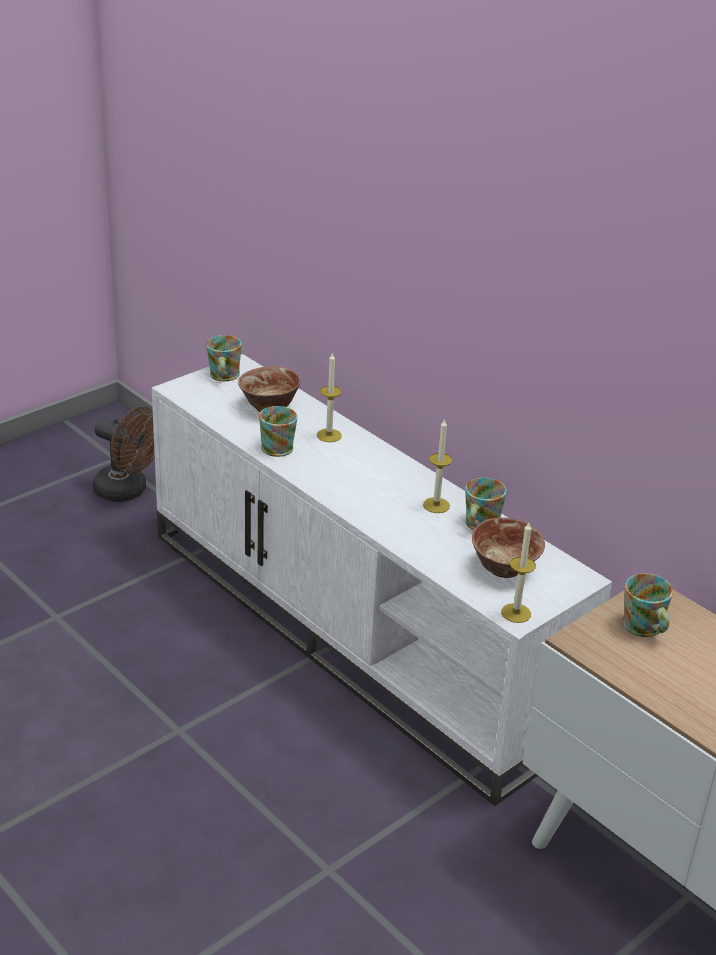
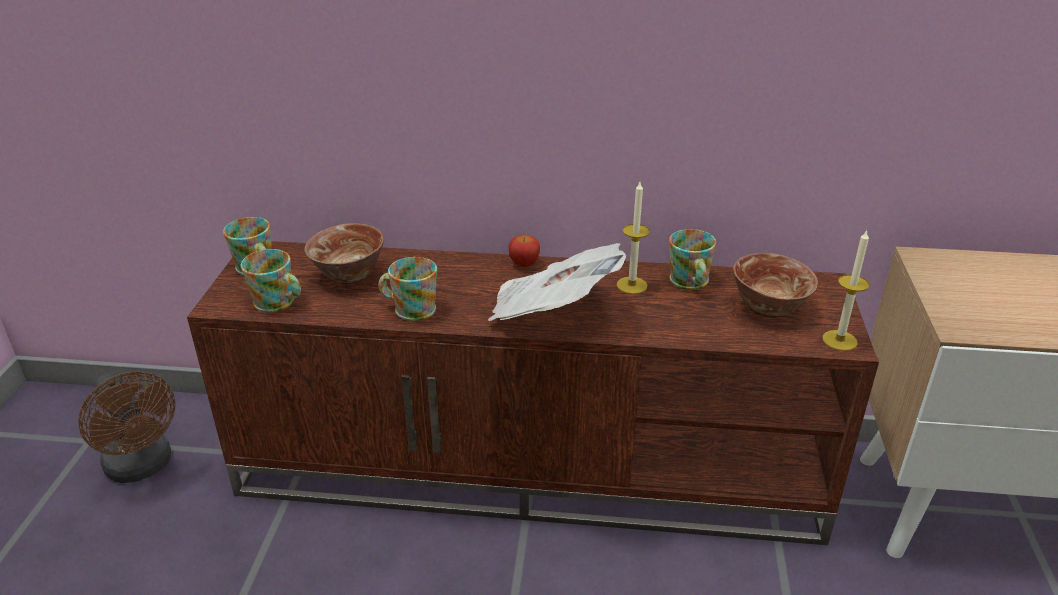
camera: 40 degrees left, 0 degrees up
(127, 491) = (143, 467): brown fan -> brown fan turned 60 degrees clockwise
(329, 435) = (445, 273): candle -> none
(355, 493) = (552, 313): none -> newspaper
(355, 632) = (532, 468): white tv stand -> brown tv stand
(388, 455) = (524, 264): none -> apple
(645, 628) = (973, 288): mug -> mug (278, 303)

